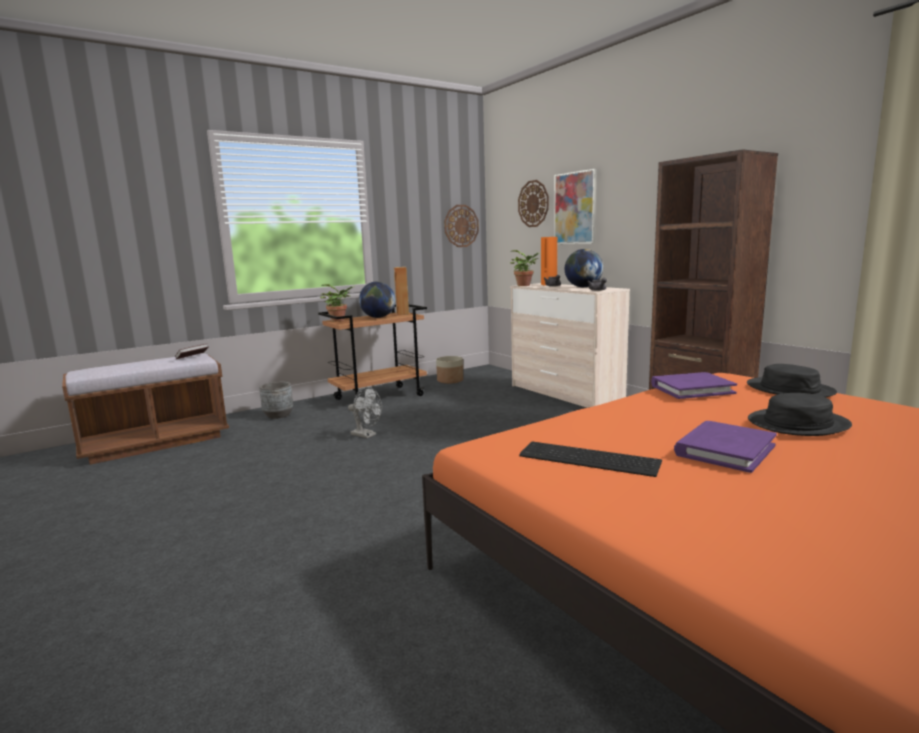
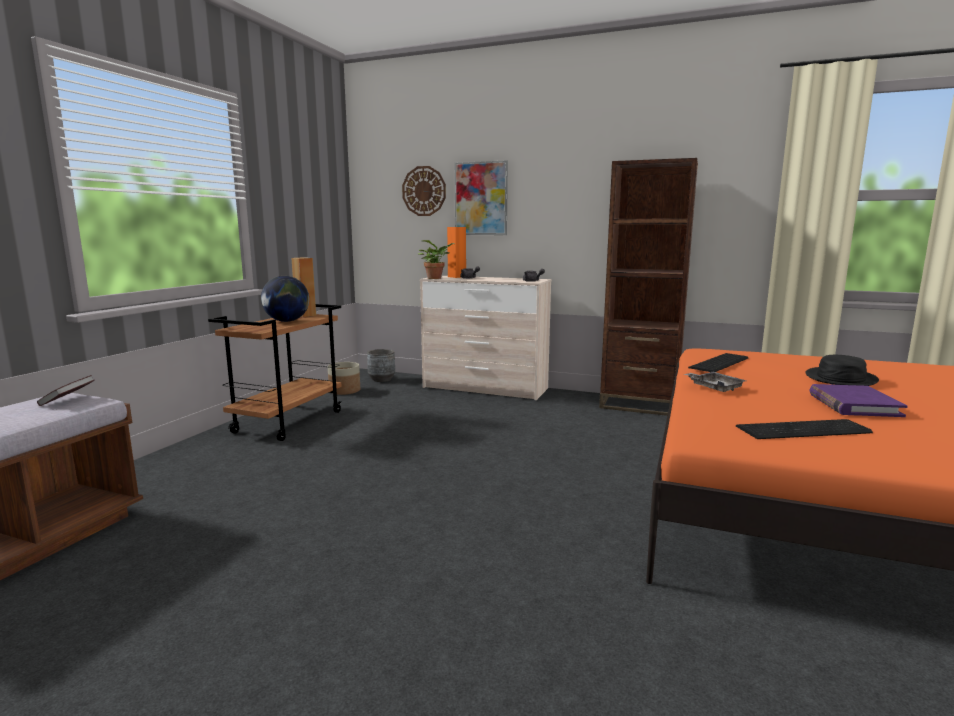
camera: 35 degrees left, 0 degrees up
(278, 415) = (177, 468): grey planter -> grey planter (381, 379)
(339, 320) = (241, 327): potted plant -> none
(366, 435) = (348, 467): grey fan -> none
(461, 226) = (331, 211): wall clock -> none
(583, 287) = (503, 278): globe -> none
(617, 410) = (714, 387): none -> grey tray
(692, 389) = (721, 363): purple book -> keyboard
(789, 389) = (774, 355): black hat -> none

